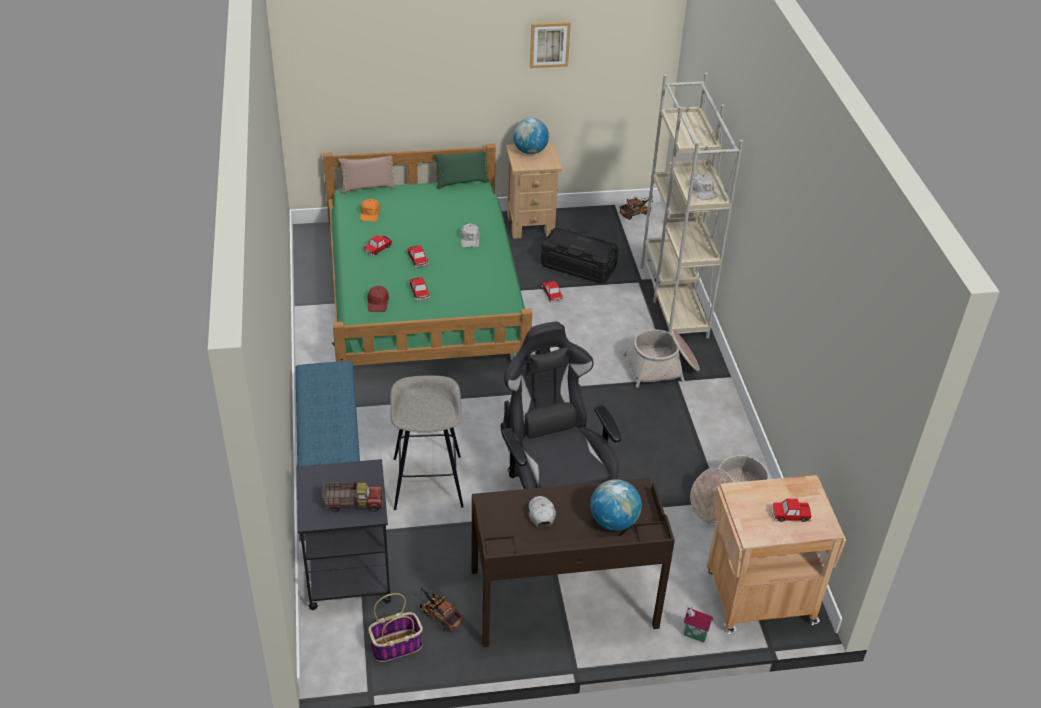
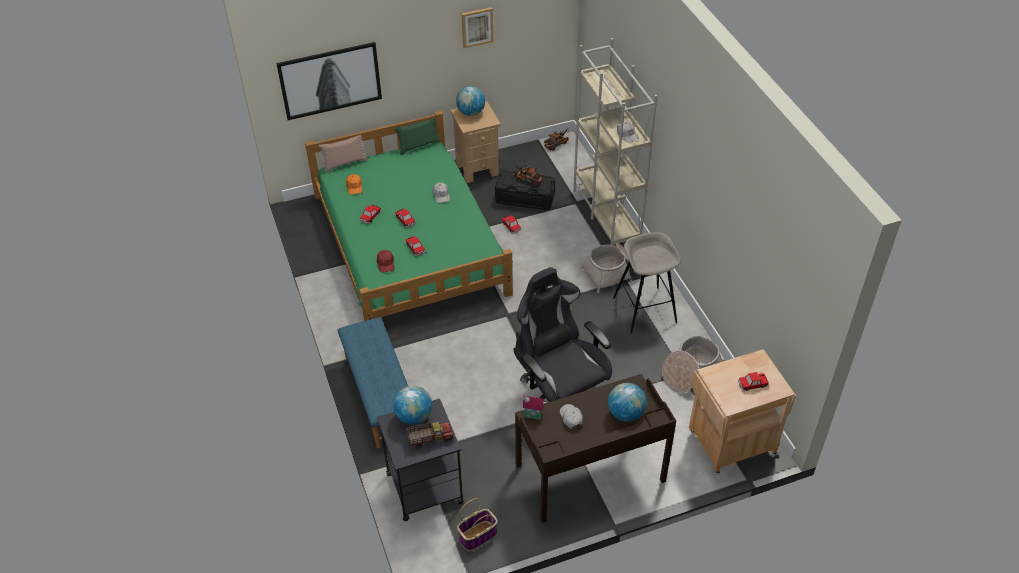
camera: 10 degrees left, 5 degrees up
(342, 474) = (414, 416): none -> globe
(361, 80) = (330, 80): none -> picture
(428, 482) = (462, 401): grey stool -> grey stool (645, 310)
(439, 615) = (502, 505): toy truck -> toy truck (526, 179)
(694, 636) = (692, 482): toy house -> toy house (533, 416)

